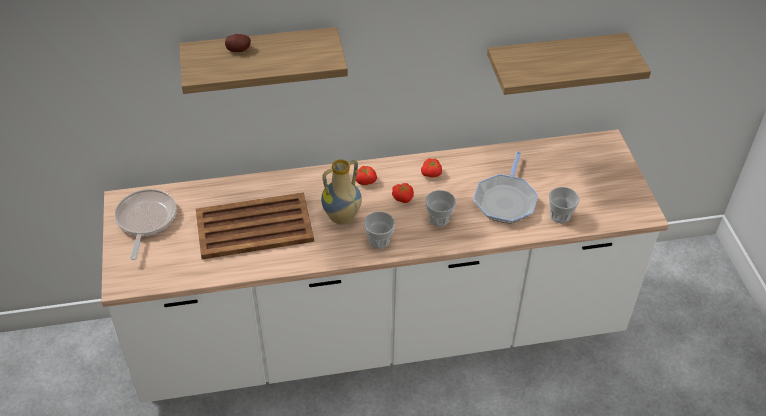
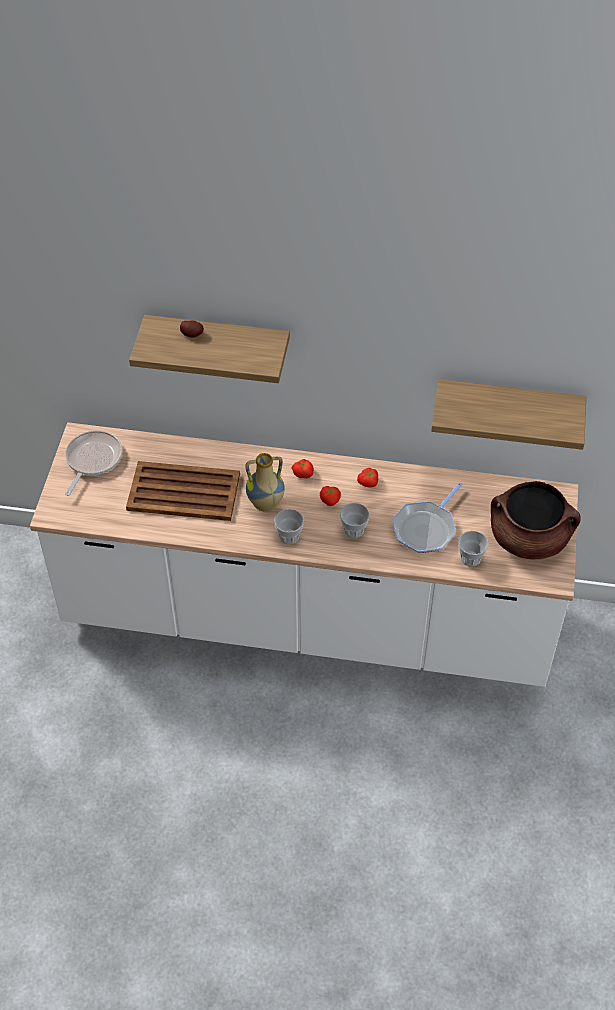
camera: 20 degrees right, 5 degrees up
(602, 185) = (529, 539): none -> brown cooking pot

